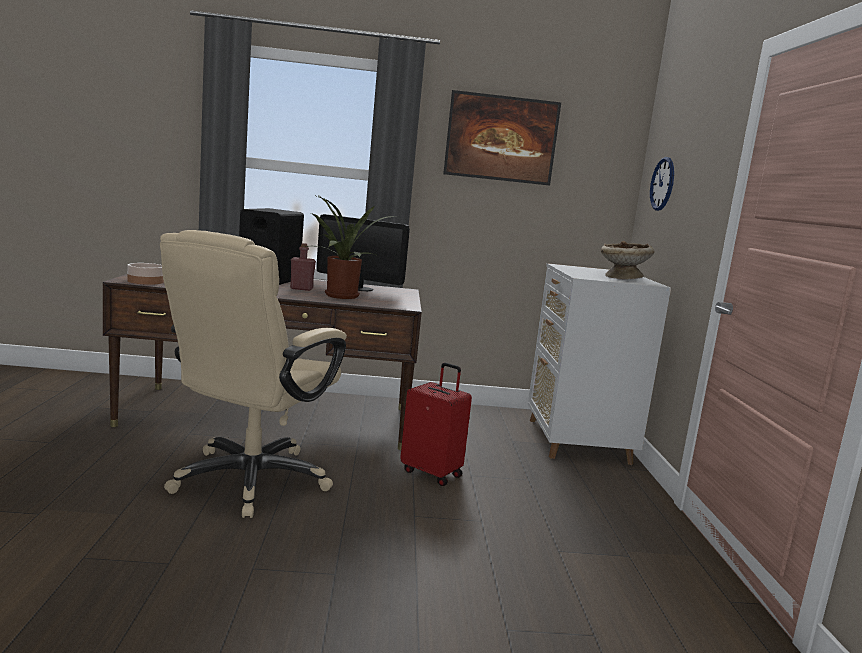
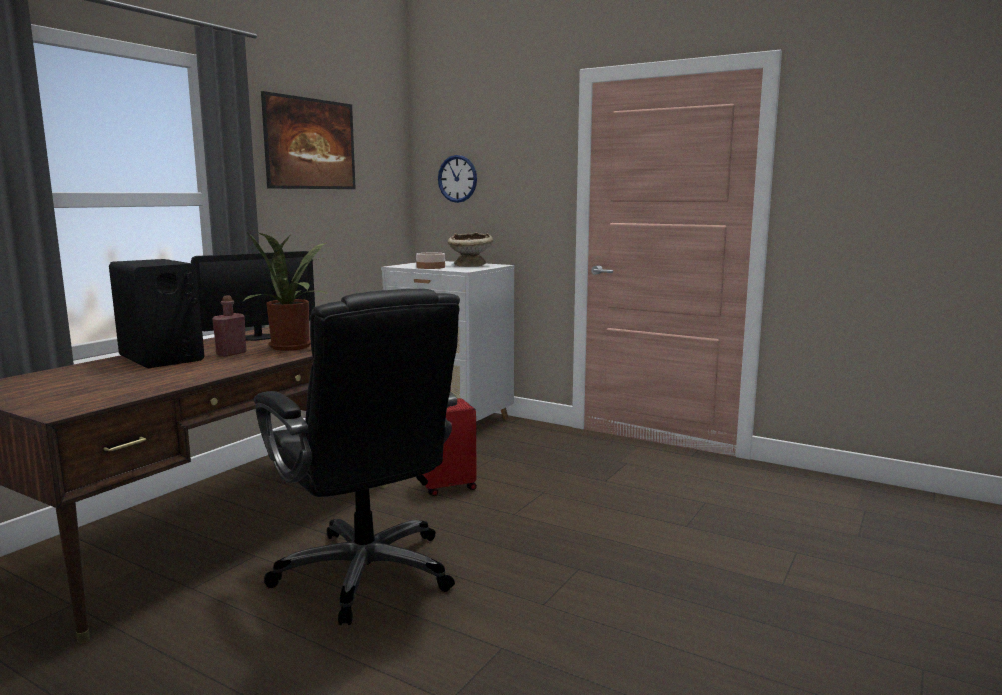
camera: 55 degrees left, 0 degrees up
(146, 281) = (82, 403): bowl -> bowl (431, 267)
(251, 479) = (366, 572): beige office chair -> black office chair

